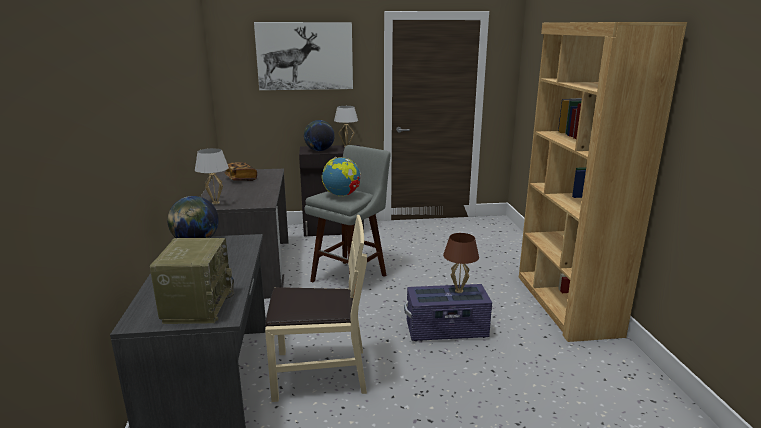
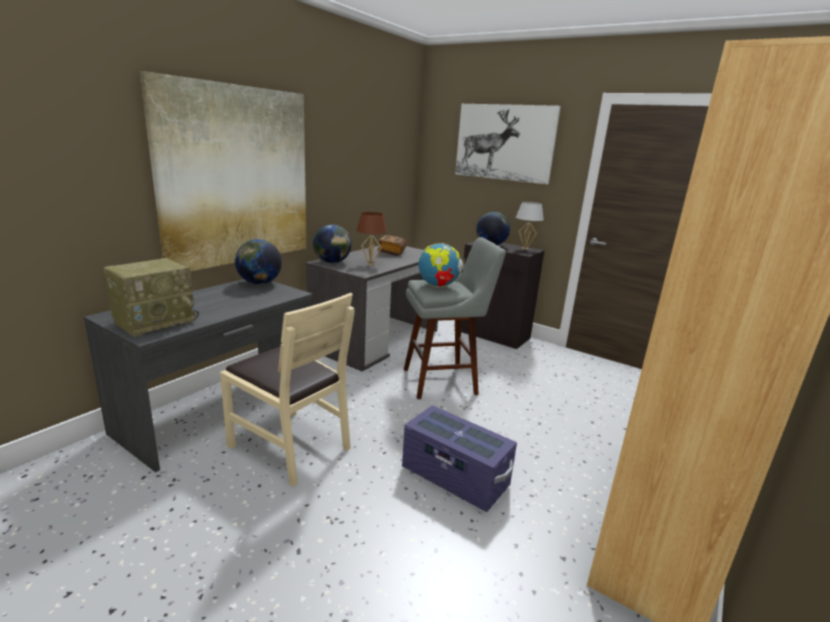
camera: 40 degrees right, 0 degrees up
(146, 135) = (236, 177): none -> picture
(215, 203) = (332, 262): white table lamp -> globe
(459, 291) = (476, 436): brown table lamp -> brown table lamp (370, 264)

